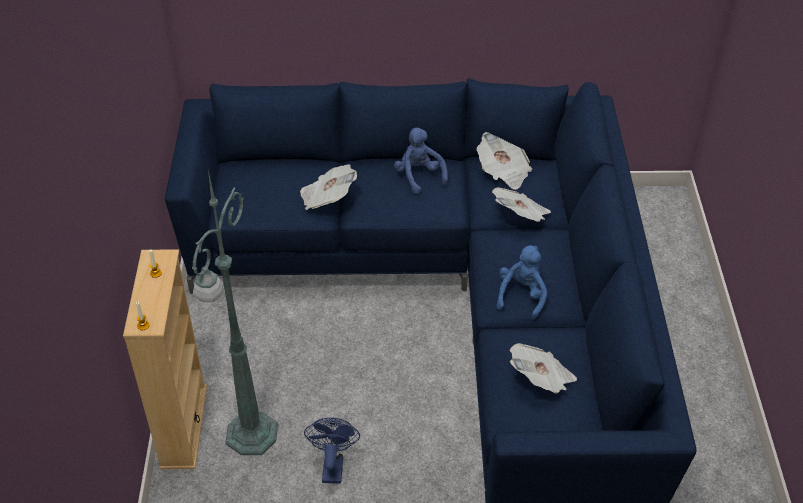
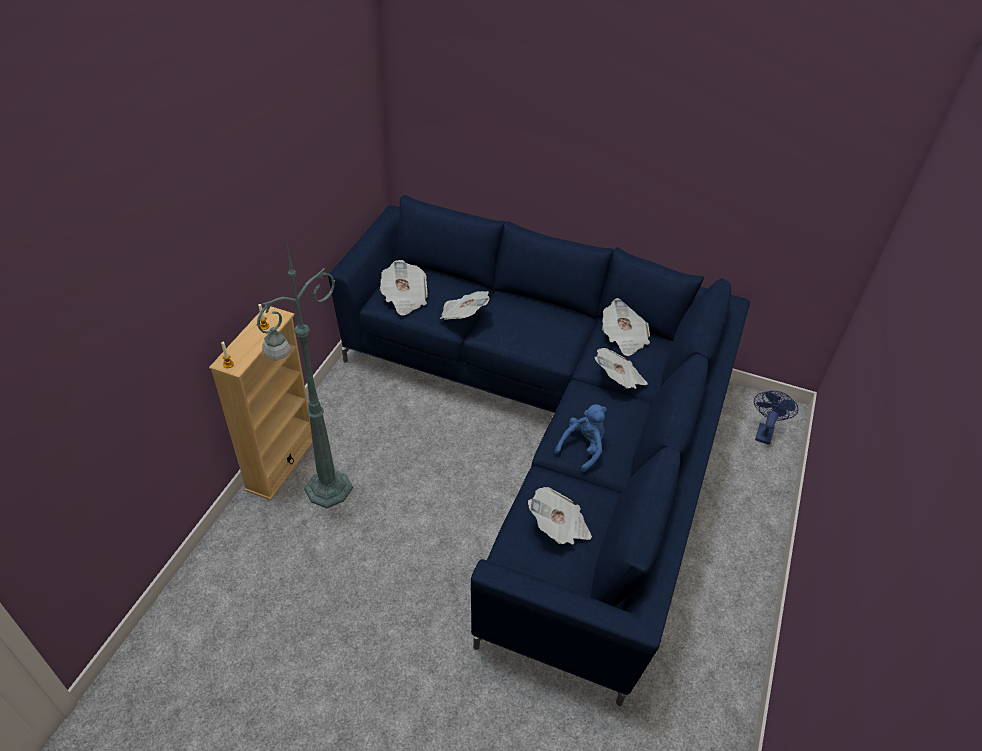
camera: 20 degrees right, 0 degrees up
(253, 199) = (404, 298): none -> newspaper
(332, 465) = (377, 537): blue fan -> blue fan (764, 431)
(419, 176) = (549, 320): blue plush toy -> none

